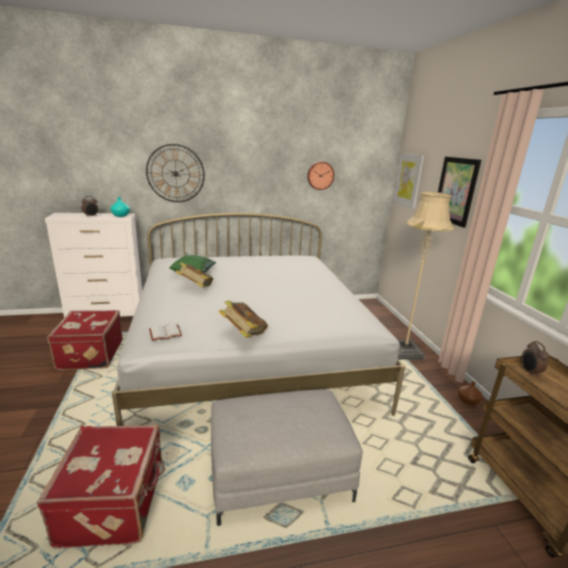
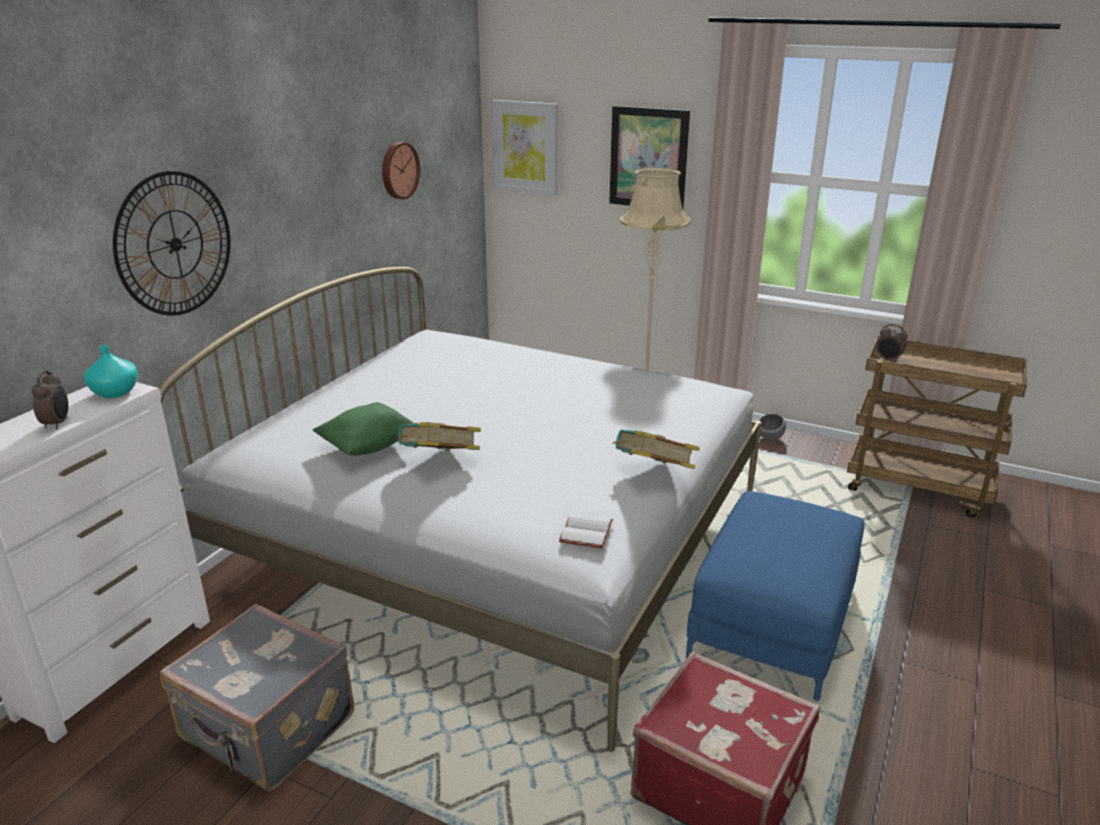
camera: 50 degrees left, 5 degrees up
(89, 355) = (267, 730): red suitcase -> grey suitcase
(279, 472) = (771, 621): grey ottoman -> blue ottoman
(468, 401) = (770, 438): brown vase -> grey bowl

